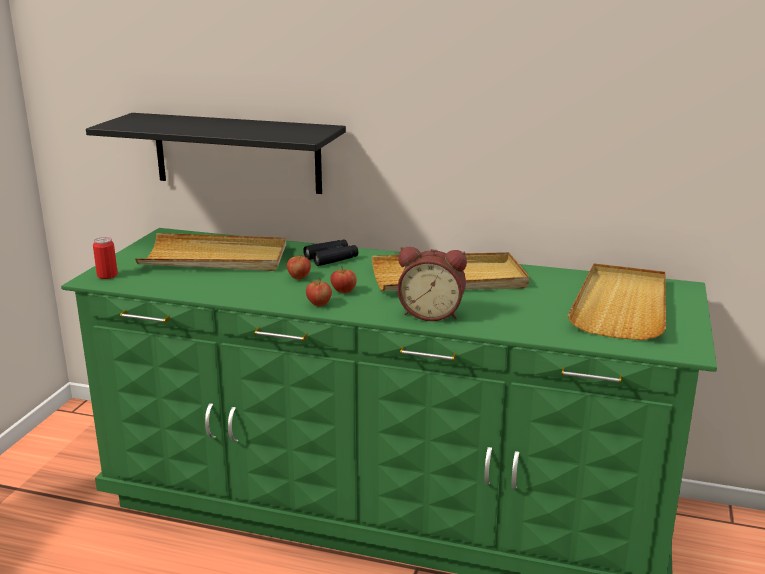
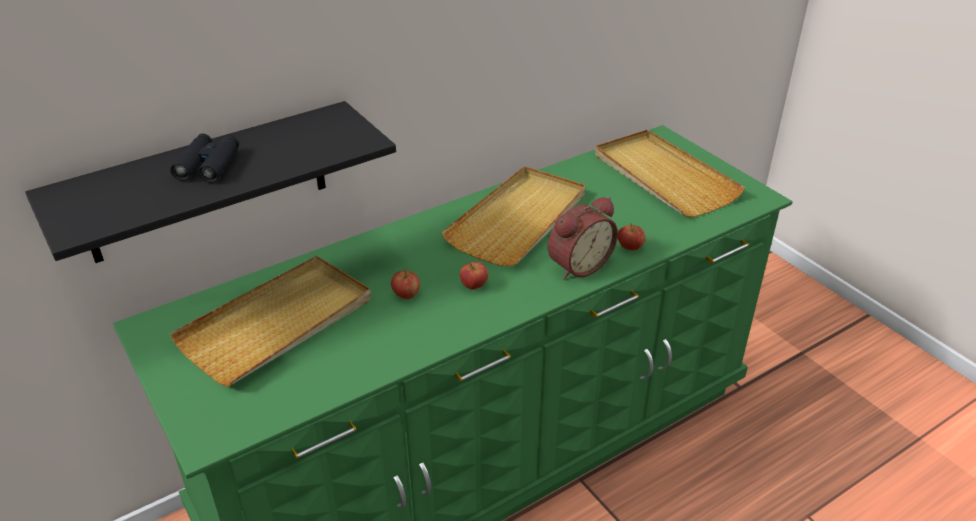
camera: 50 degrees left, 15 degrees up
(107, 275) = (212, 424): can -> none
(319, 304) = (485, 314): apple -> apple (630, 247)
(331, 258) = (385, 254): black binoculars -> black binoculars (208, 165)

